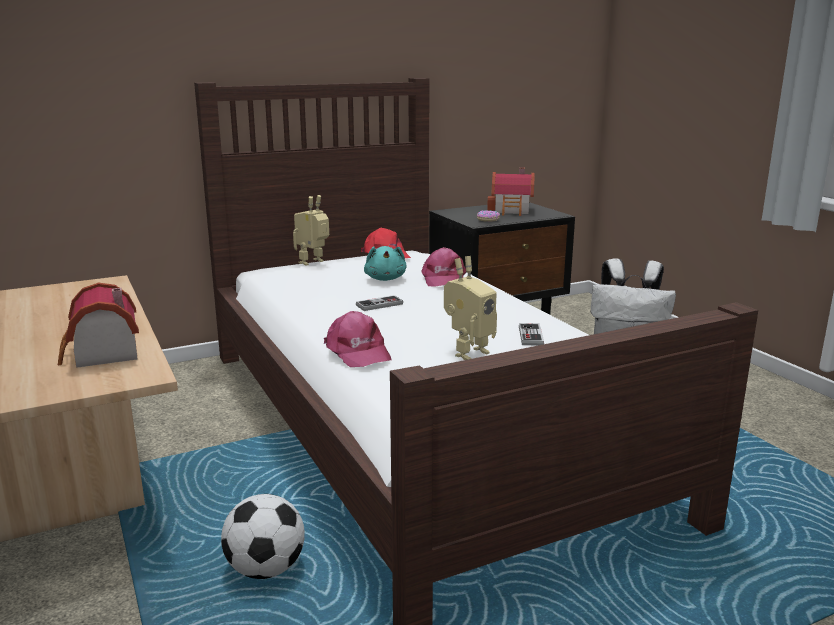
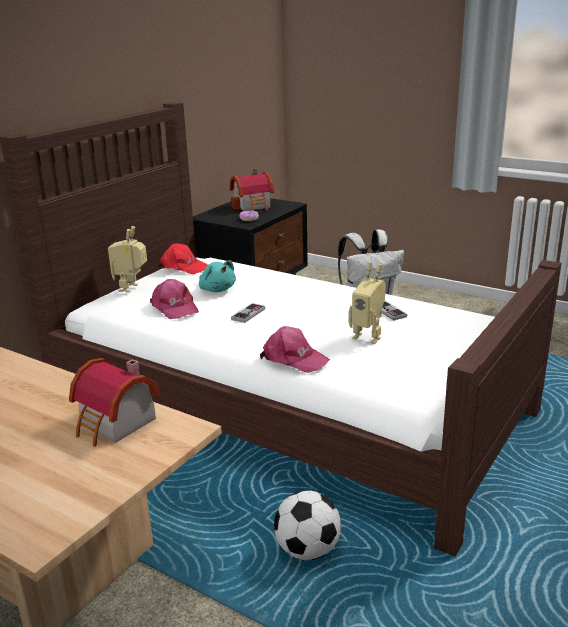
camera: 30 degrees left, 5 degrees up
(443, 278) = (261, 278): pink cap -> pink cap (174, 307)
(467, 352) = (368, 336): toy robot -> toy robot turned 105 degrees clockwise

